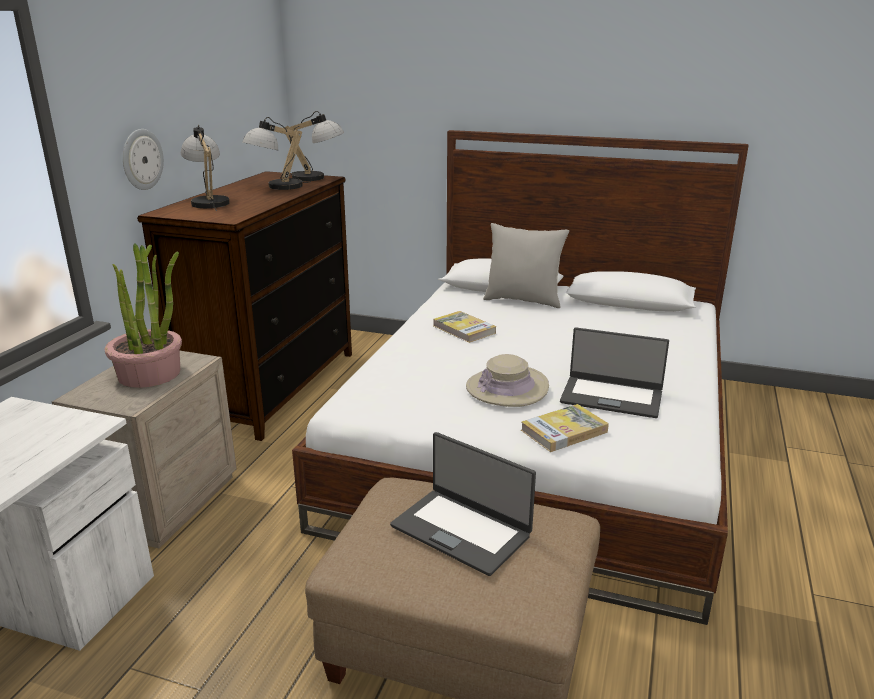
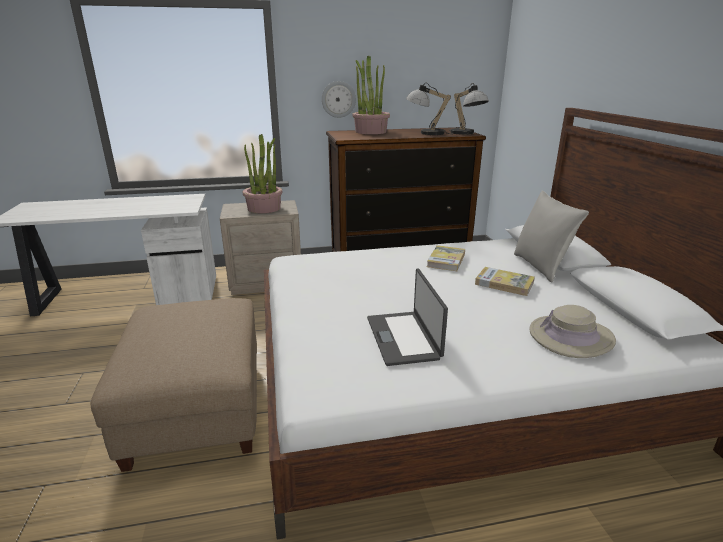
camera: 60 degrees right, 0 degrees up
(208, 201) = (370, 132): table lamp -> potted plant
(461, 530) = (189, 330): laptop -> none
(507, 388) = (367, 294): beige hat -> beige hat (570, 337)
(564, 431) = (323, 329): book -> book (504, 283)

